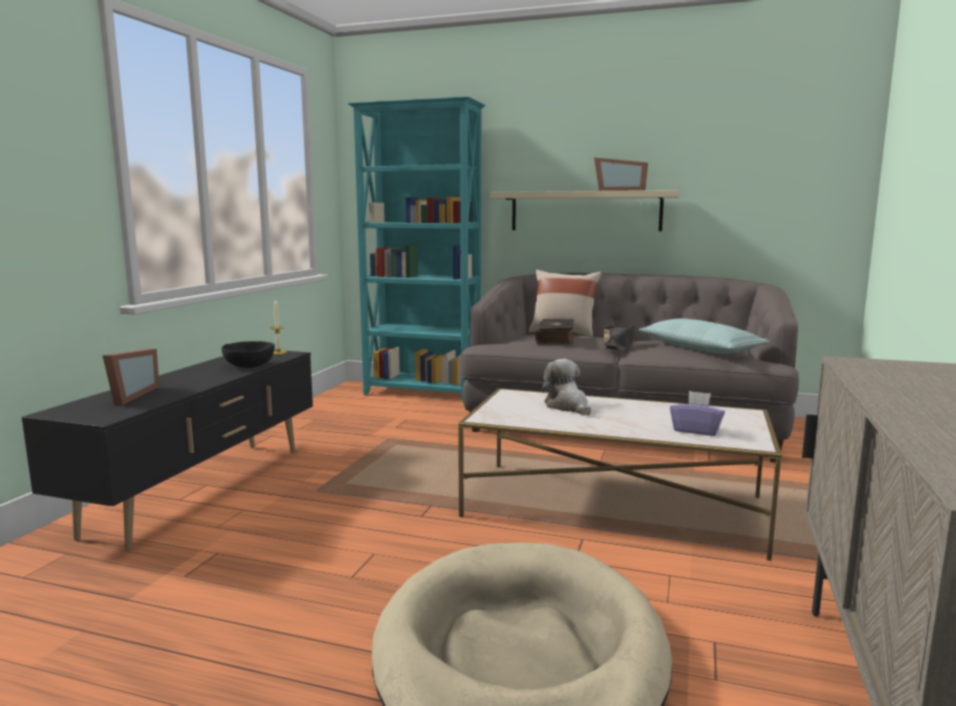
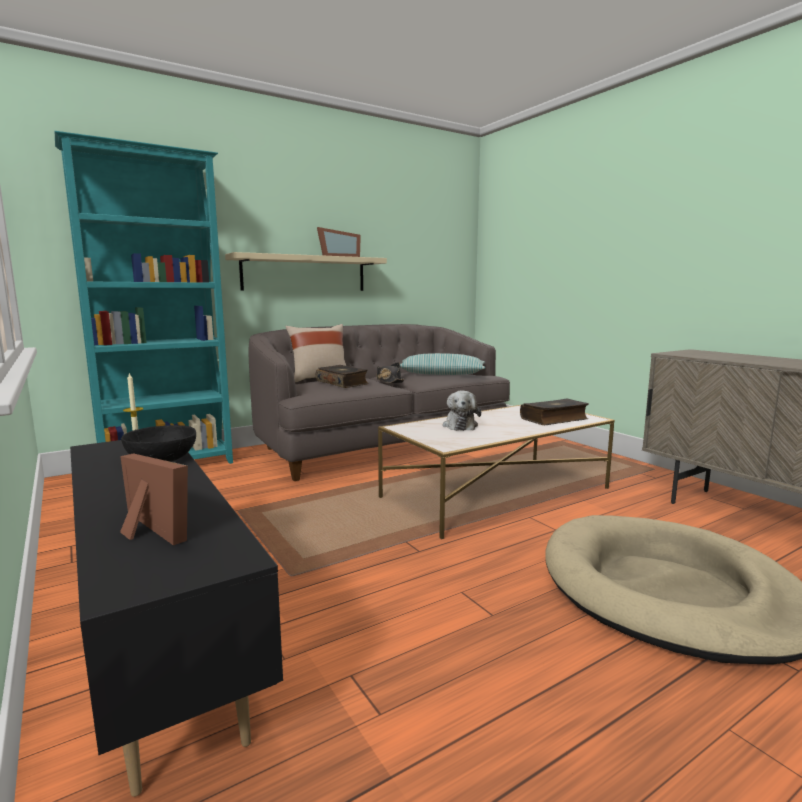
camera: 50 degrees left, 0 degrees up
(567, 406) = (460, 425): plush toy -> plush toy turned 105 degrees counterclockwise
(696, 430) = (554, 419): purple tissue box -> book

